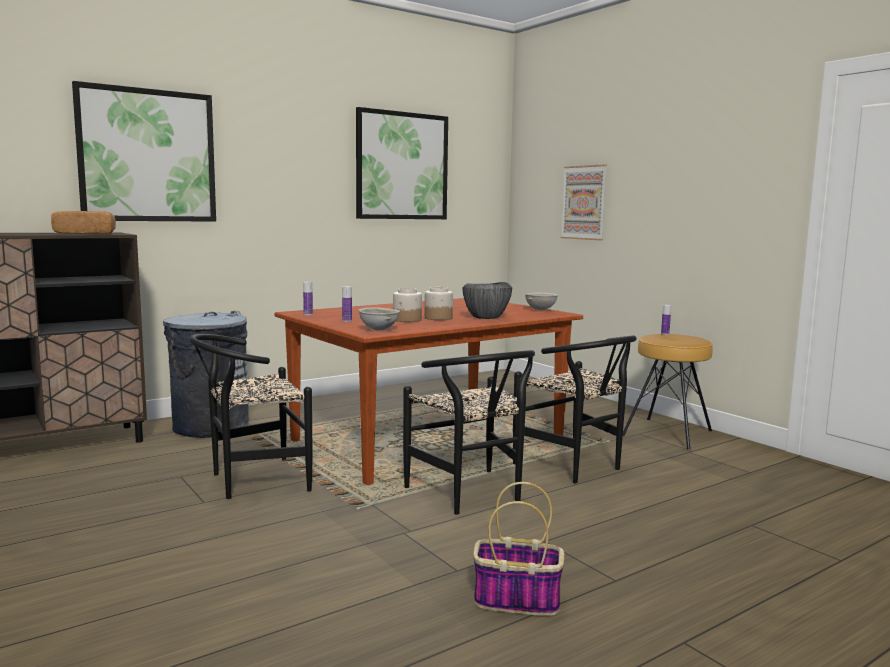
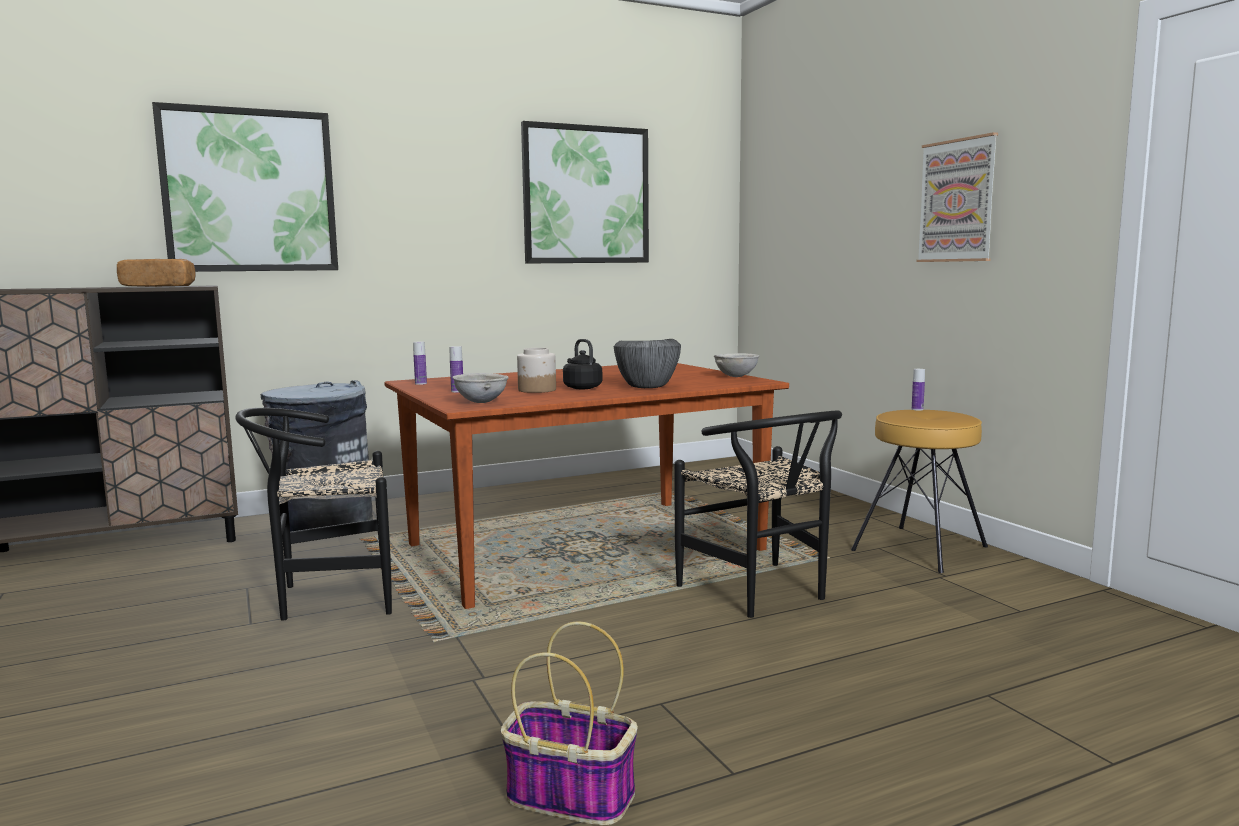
camera: 10 degrees right, 0 degrees up
(438, 318) = (581, 387): jar -> black kettle
(471, 495) = (595, 629): black chair -> none
(584, 202) = (824, 233): picture -> picture (957, 201)

